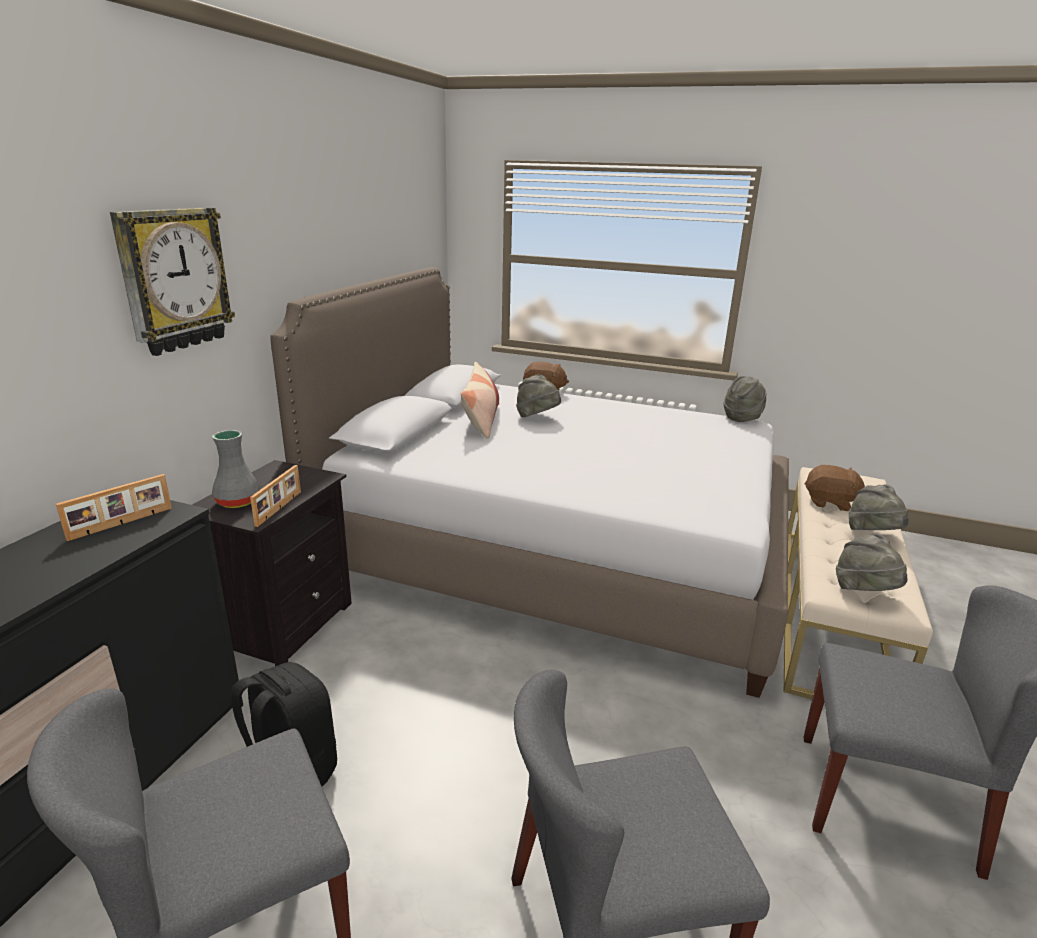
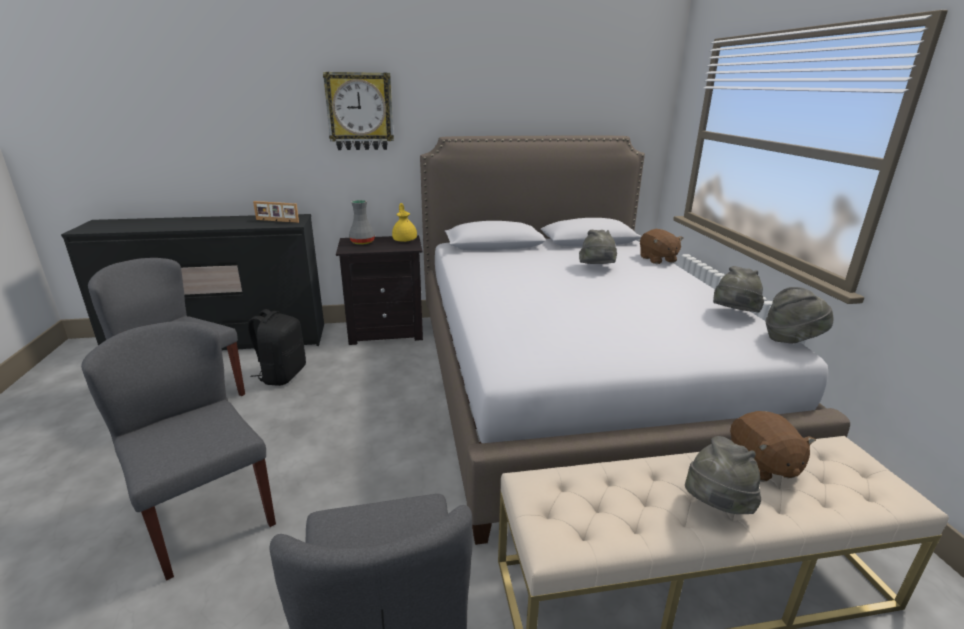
camera: 60 degrees right, 0 degrees up
(280, 472) = (405, 239): none -> yellow teapot
(280, 508) = (364, 250): picture frame -> none
(481, 420) = (558, 256): pillow -> none
(864, 592) = (552, 507): grey hat -> grey hat (733, 314)

